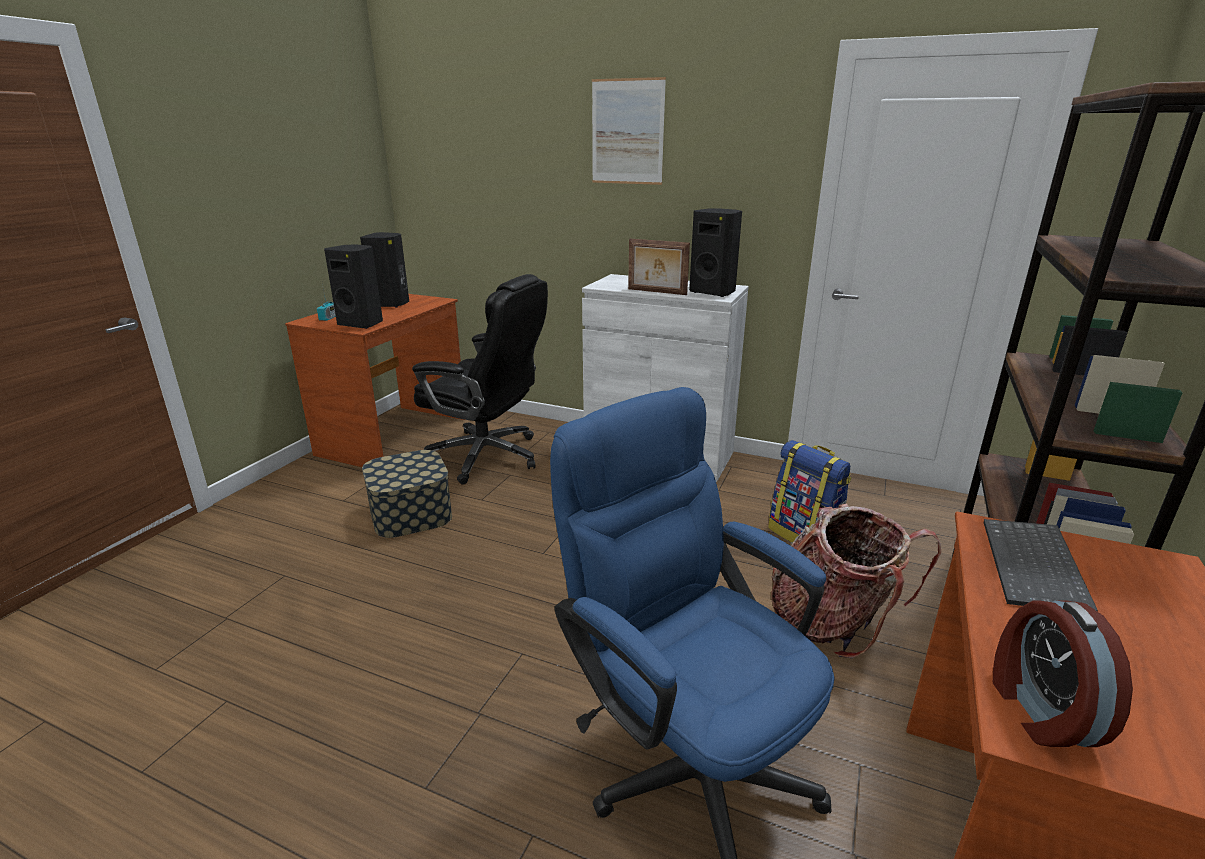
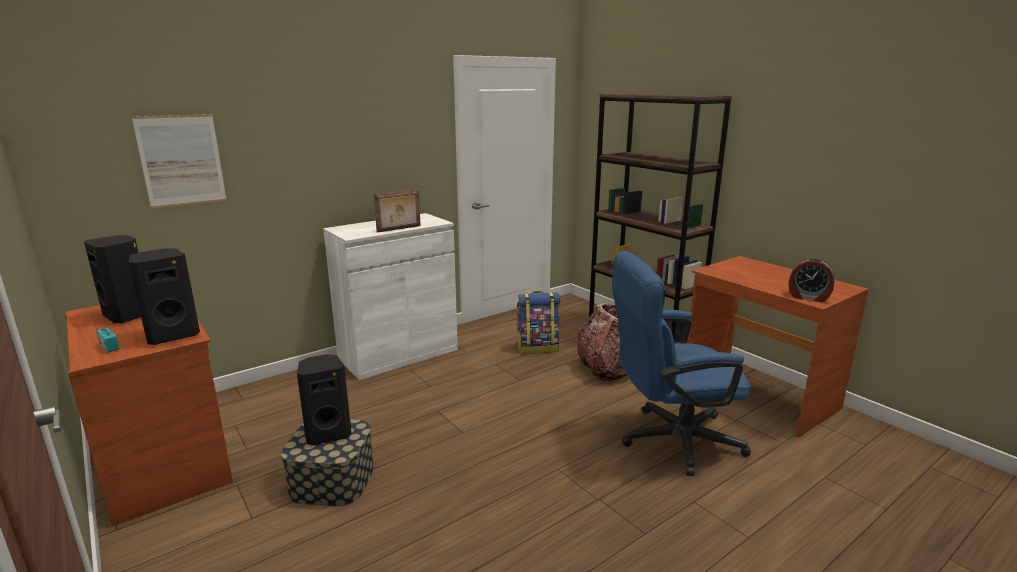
camera: 60 degrees left, 5 degrees down
(487, 456) = (292, 420): black office chair -> none
(627, 132) = (322, 114): picture -> picture (181, 160)
(713, 292) = (426, 220): black speaker -> black speaker (328, 433)
(1036, 568) = (736, 273): keyboard -> none

